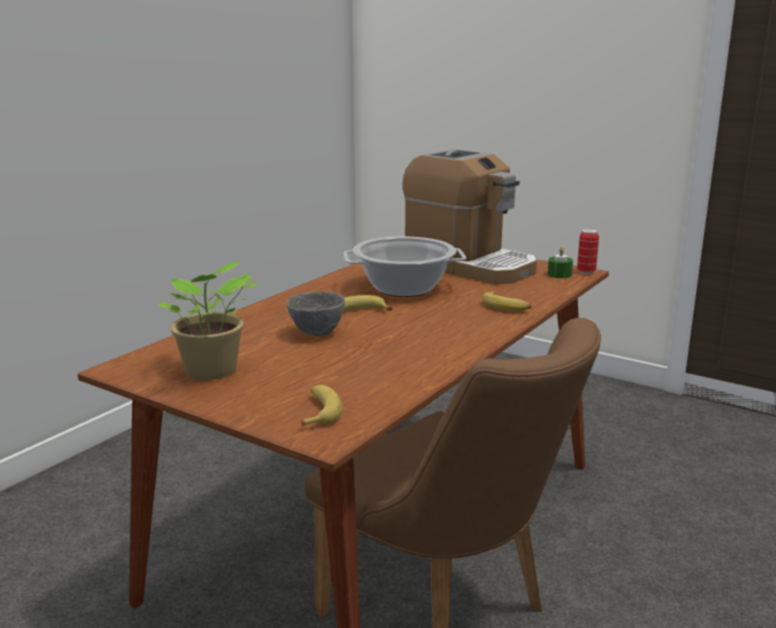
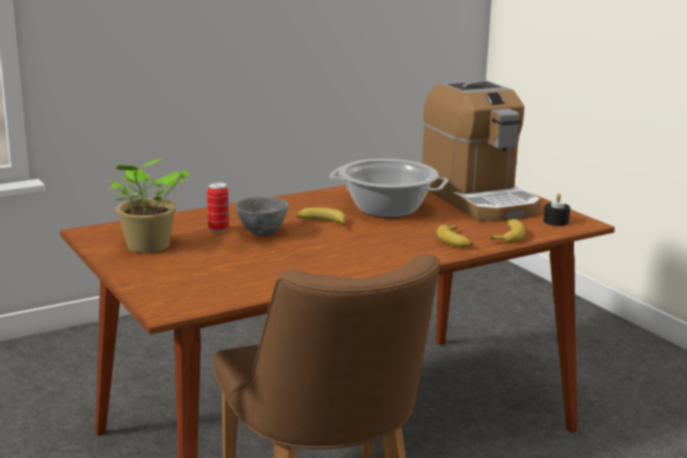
camera: 25 degrees right, 0 degrees up
(318, 411) = (185, 291): banana -> banana (508, 235)
(559, 274) = (556, 221): green candle -> black candle
(586, 272) = (588, 223): can -> can (218, 229)

